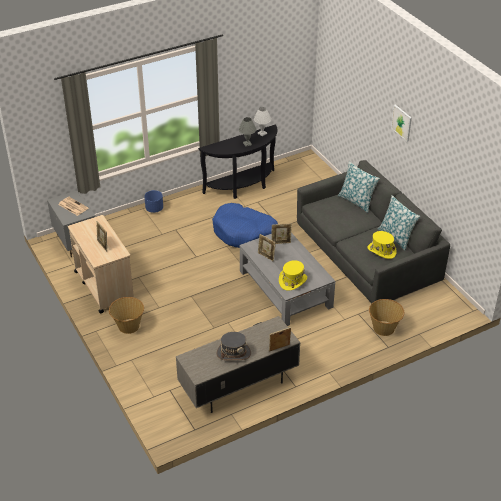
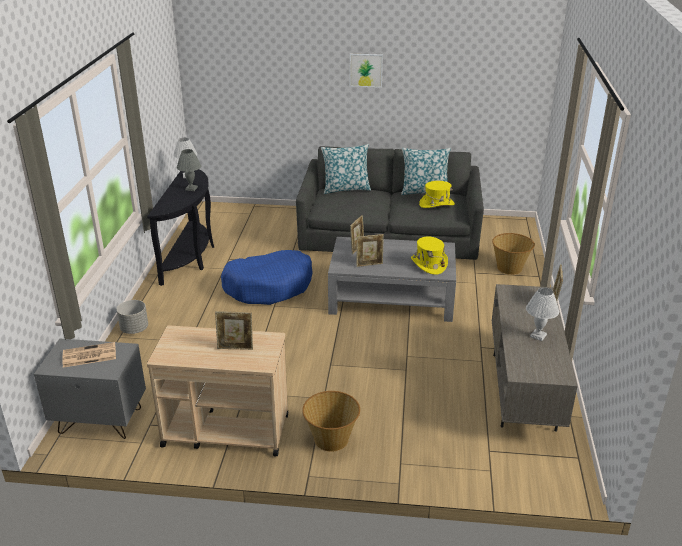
camera: 55 degrees left, 10 degrees down
(154, 209) = (134, 329): blue planter -> grey planter
(233, 353) = (538, 335): grey hat -> white table lamp

